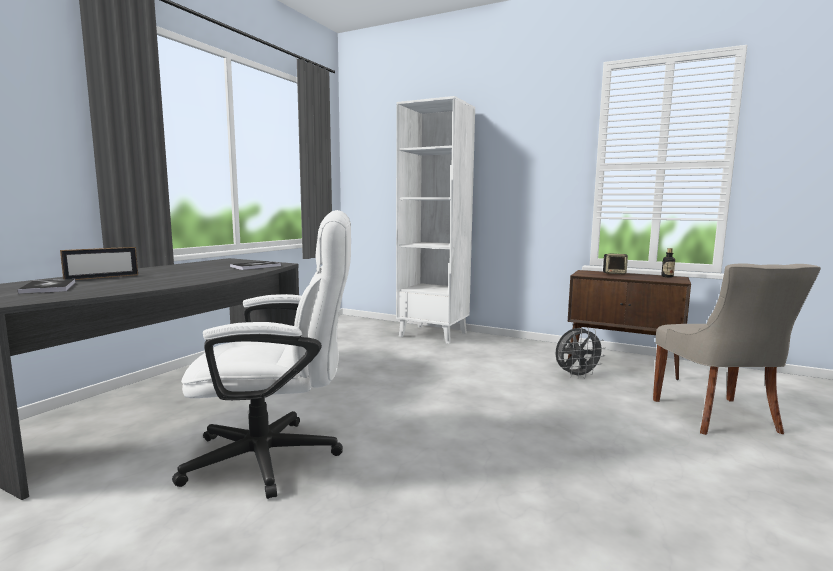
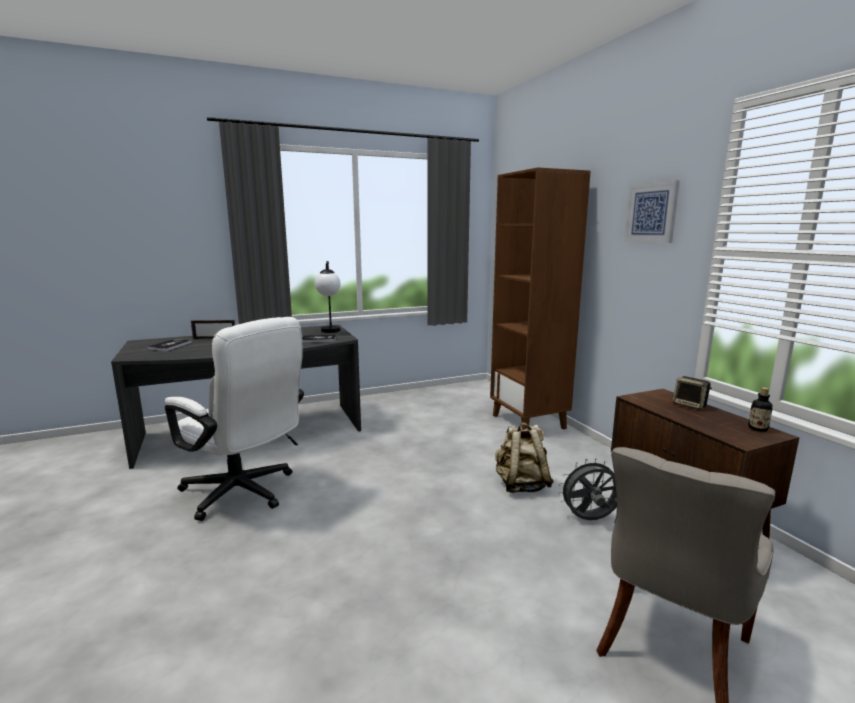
camera: 40 degrees right, 5 degrees up
(246, 262) = (330, 332): none -> table lamp
(434, 334) = (529, 422): white bookcase -> brown bookcase
(504, 371) = (521, 485): none -> beige backpack
(538, 141) = (651, 213): none -> picture
(576, 376) = (589, 520): grey fan -> grey fan turned 150 degrees clockwise

